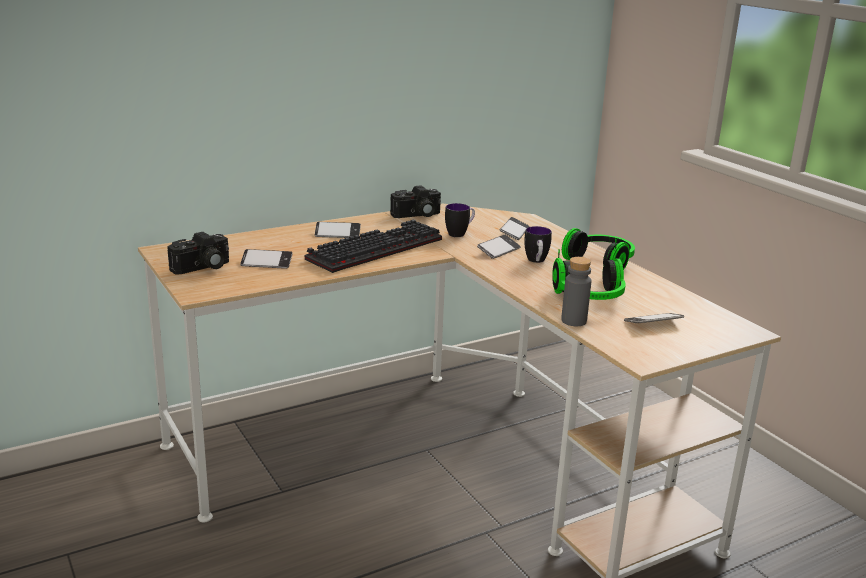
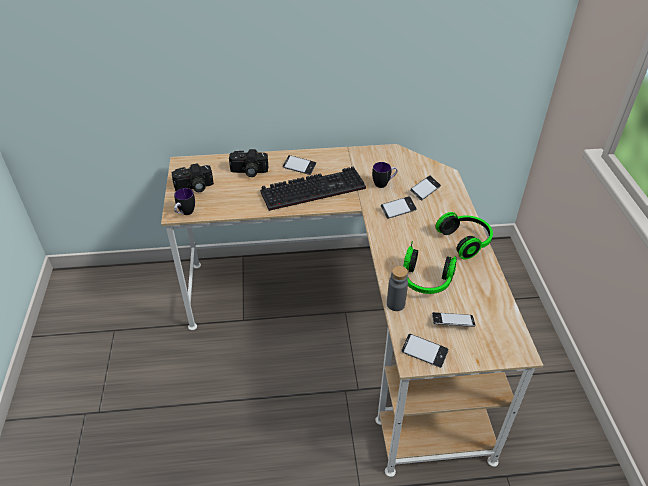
camera: 25 degrees right, 20 degrees up
(266, 263) = (235, 190): phone -> phone (424, 353)
(417, 215) = (367, 155): camera -> camera (248, 171)
(536, 261) = (417, 229): mug -> mug (185, 213)

